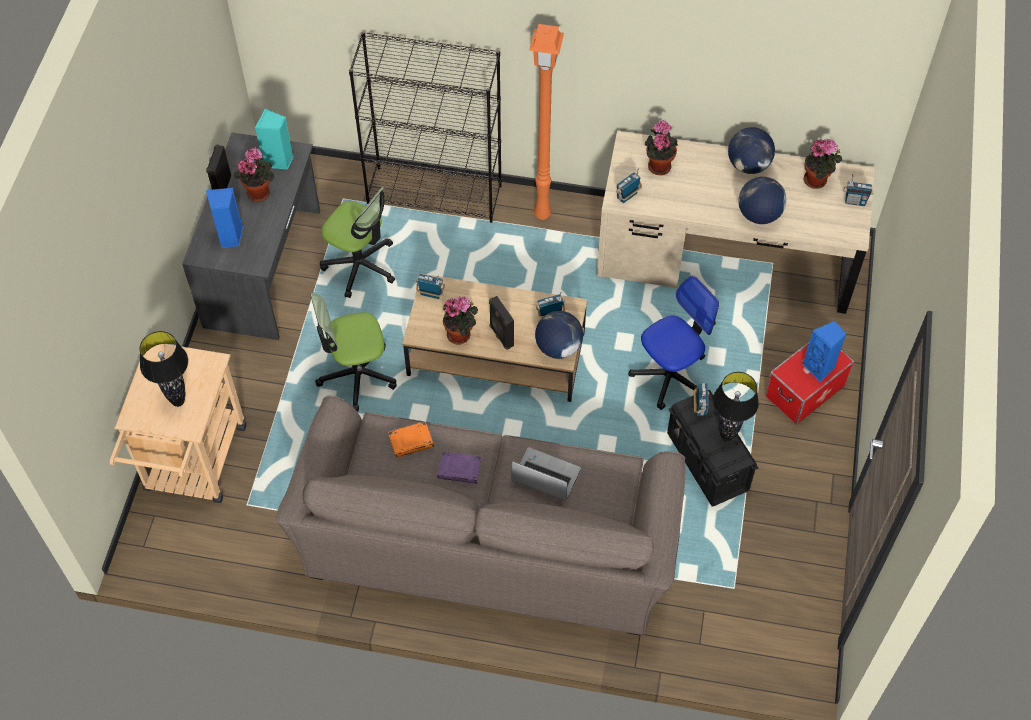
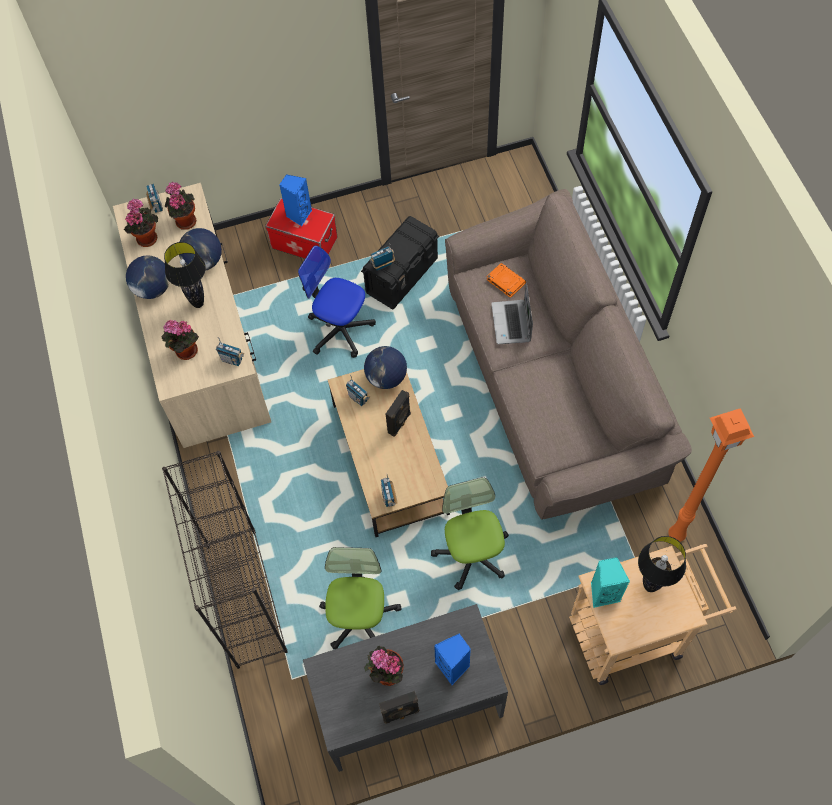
camera: 115 degrees left, 5 degrees up
(279, 161) = (340, 678): turquoise speaker -> turquoise speaker (603, 593)
(357, 375) = (472, 554): office chair -> office chair turned 150 degrees counterclockwise
(411, 441) = (542, 426): orange book -> orange book (505, 281)
(460, 469) = (543, 380): purple book -> none
(461, 334) = (415, 453): potted plant -> potted plant (185, 220)
(541, 215) = (226, 496): orange floor lamp -> orange floor lamp (678, 535)
(726, 437) = (399, 239): black table lamp -> black table lamp (198, 304)

